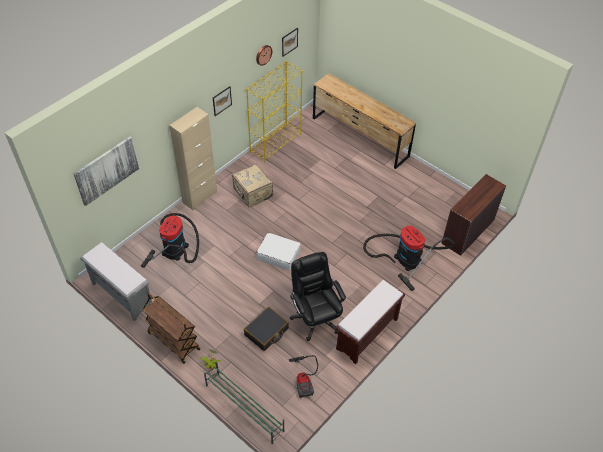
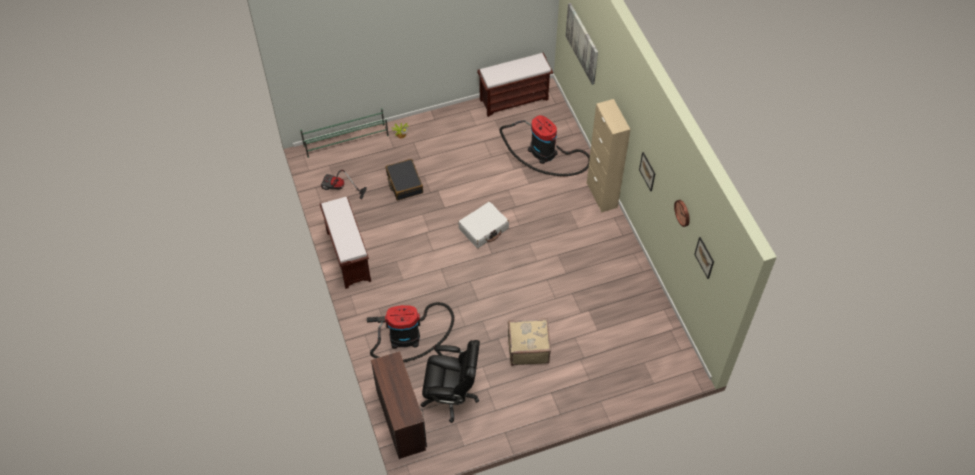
camera: 120 degrees right, 5 degrees up
(121, 294) = (514, 99): grey bench -> brown bench
(173, 340) = (441, 118): brown cart -> none
(252, 193) = (580, 242): beige suitcase -> beige suitcase (528, 348)
(275, 143) = (650, 298): yellow bookcase -> none
(315, 318) = (393, 225): black office chair -> black office chair (451, 395)
(359, 137) = (613, 392): brown dresser -> none

